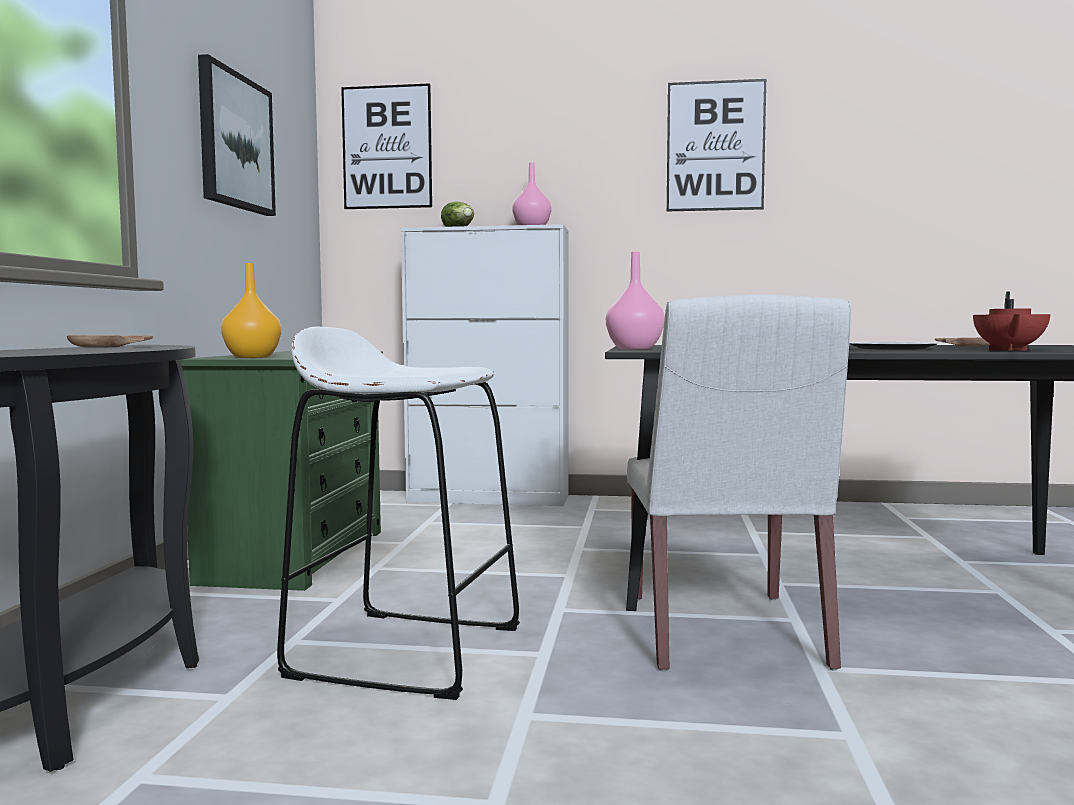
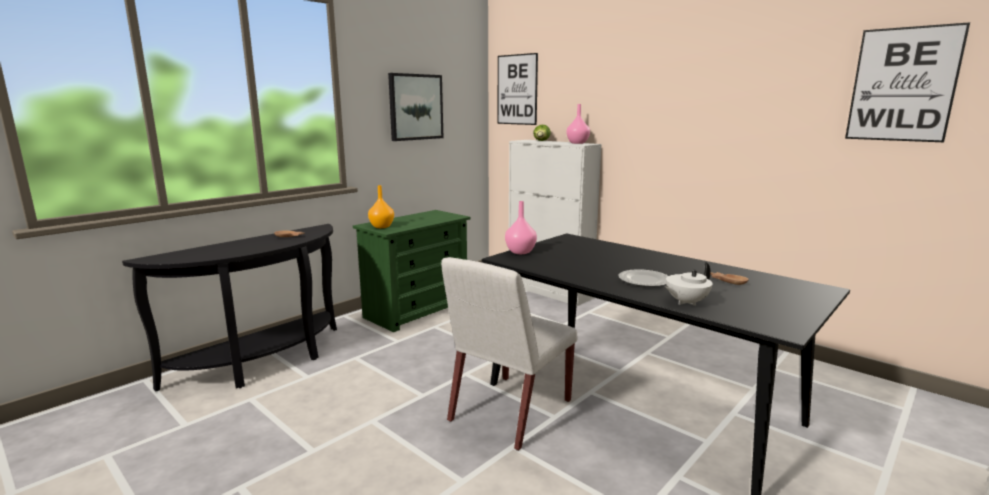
camera: 35 degrees right, 10 degrees up
(406, 651) = (381, 376): white stool -> none
(715, 146) = (693, 93): picture -> picture (903, 85)
(1008, 350) = (685, 302): red teapot -> white teapot

